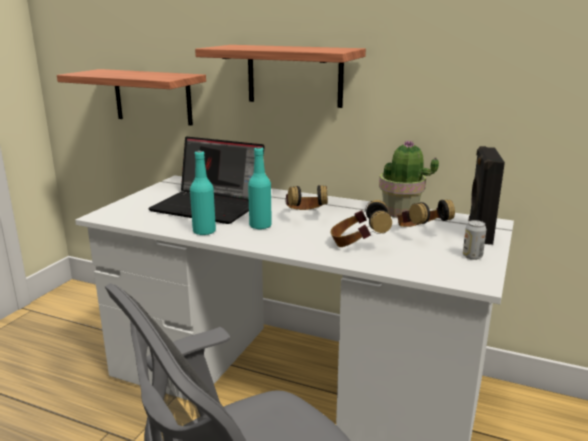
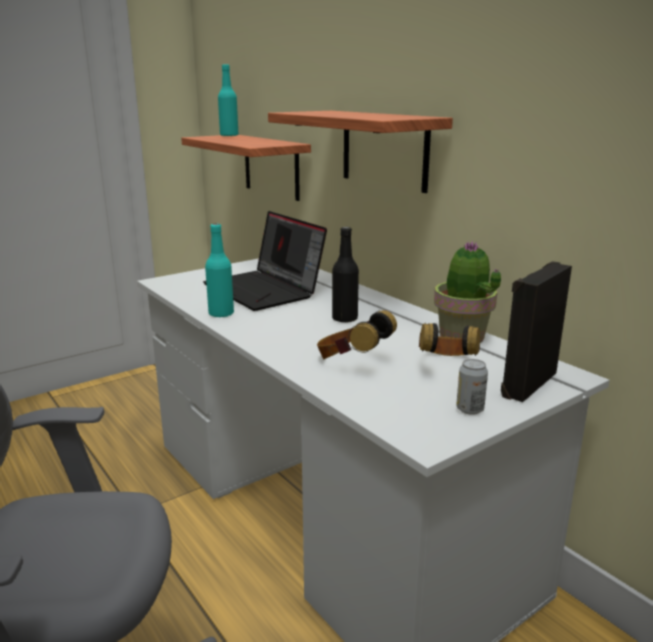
camera: 30 degrees right, 0 degrees up
(260, 226) = (281, 319): turquoise bottle -> turquoise bottle (229, 136)
(306, 216) = (344, 319): headphones -> black bottle

